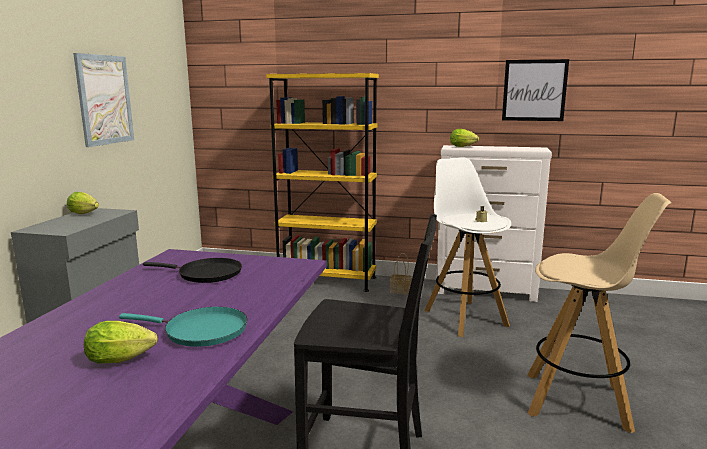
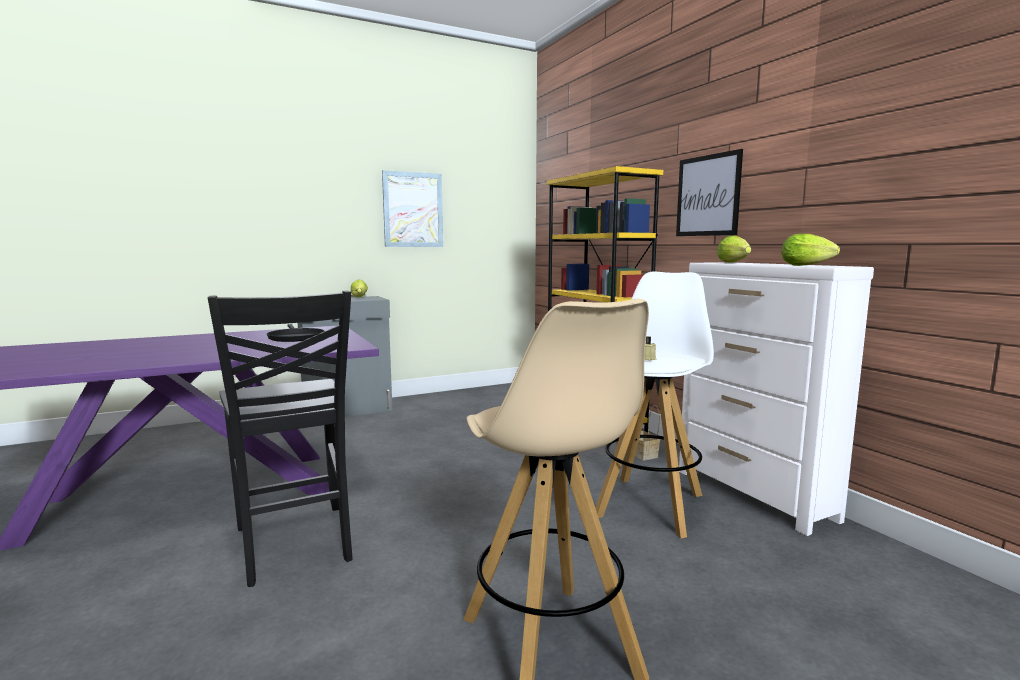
camera: 50 degrees right, 5 degrees down
(124, 359) = (110, 355): lettuce -> lettuce (809, 265)
(201, 331) = (170, 356): turquoise frying pan -> none
(534, 90) = (861, 167): picture -> picture (708, 195)

